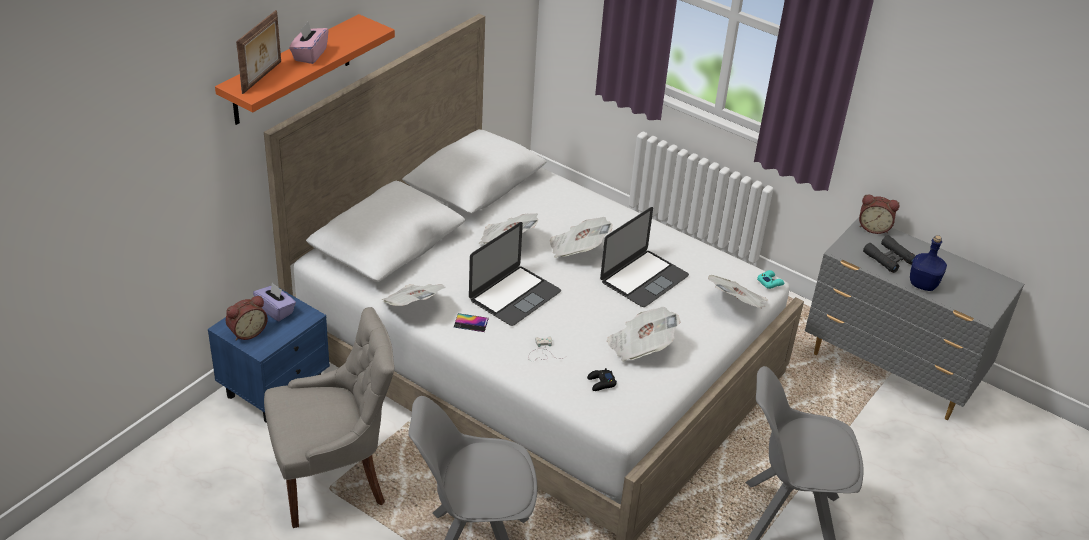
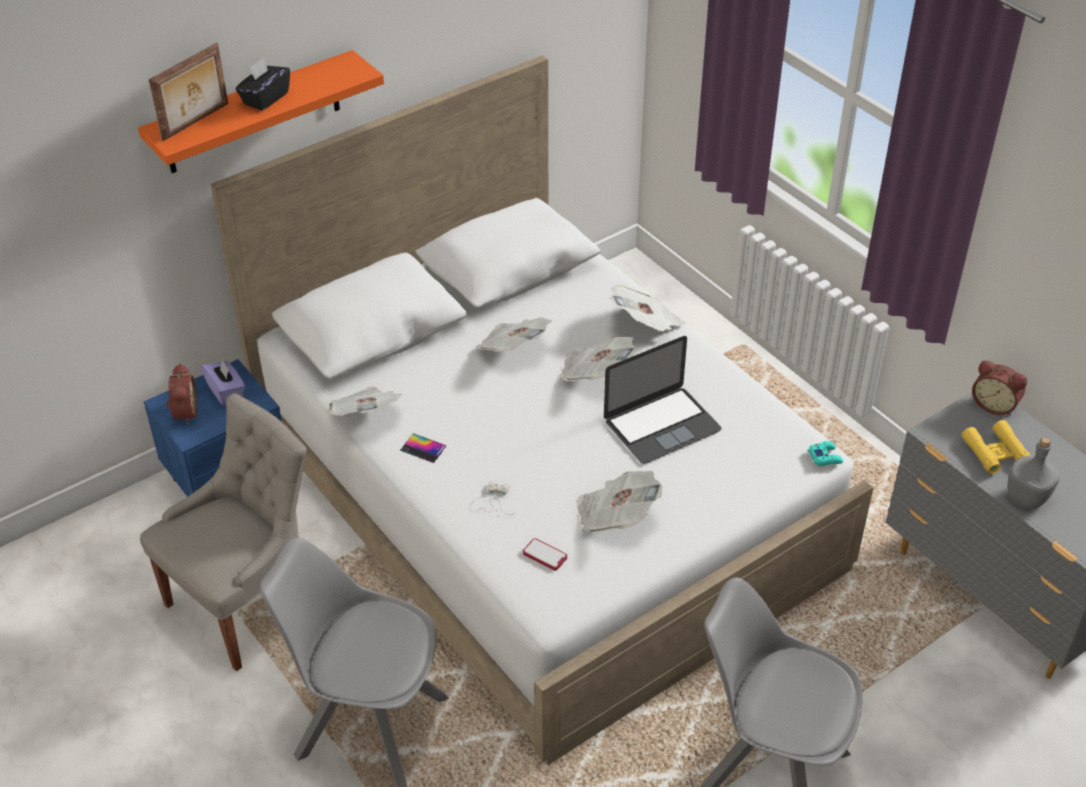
camera: 20 degrees right, 5 degrees up
(247, 332) = (183, 412): alarm clock -> alarm clock turned 75 degrees counterclockwise
(309, 55) = (265, 98): pink tissue box -> black tissue box
(333, 480) = (247, 603): grey chair -> grey chair turned 45 degrees counterclockwise
(514, 295) = (491, 421): laptop -> none
(601, 383) = (545, 555): black game controller -> phone
(737, 305) = (767, 481): newspaper -> newspaper (646, 324)
(889, 258) = (995, 452): black binoculars -> yellow binoculars
(922, 284) = (1026, 496): blue bottle -> grey bottle

